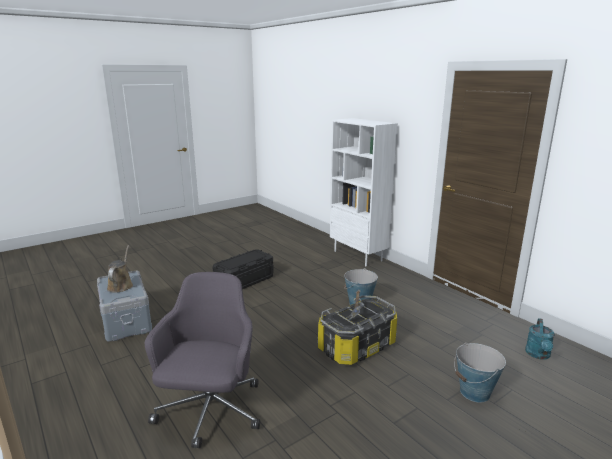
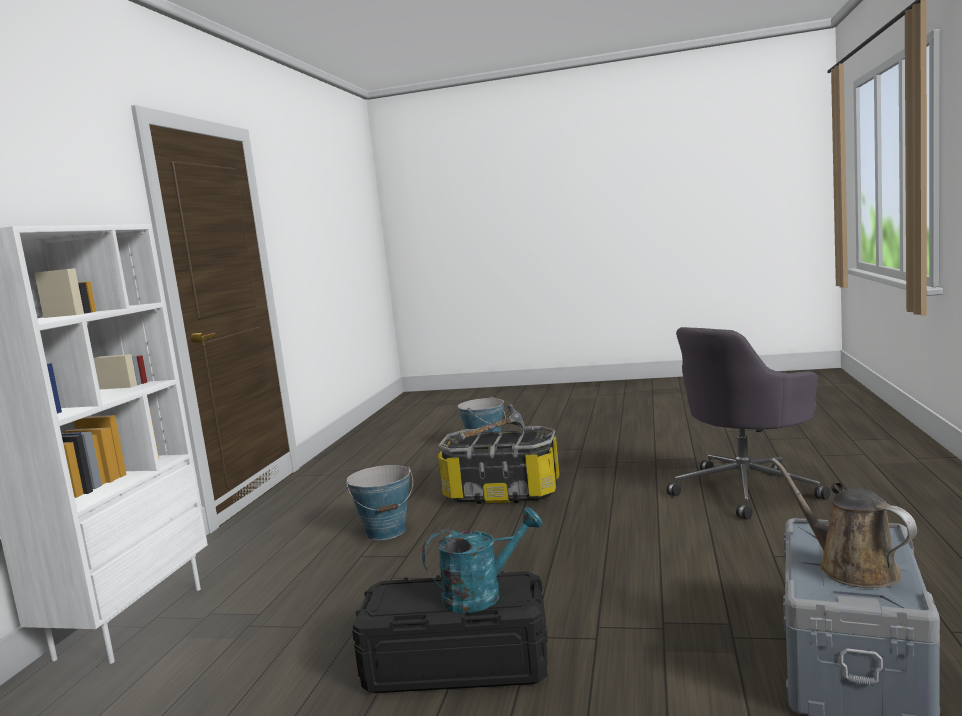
camera: 130 degrees left, 10 degrees down
(121, 285) = (851, 568): brown watering can -> brown watering can turned 105 degrees clockwise
(538, 355) = (379, 448): turquoise watering can -> turquoise watering can (482, 594)

